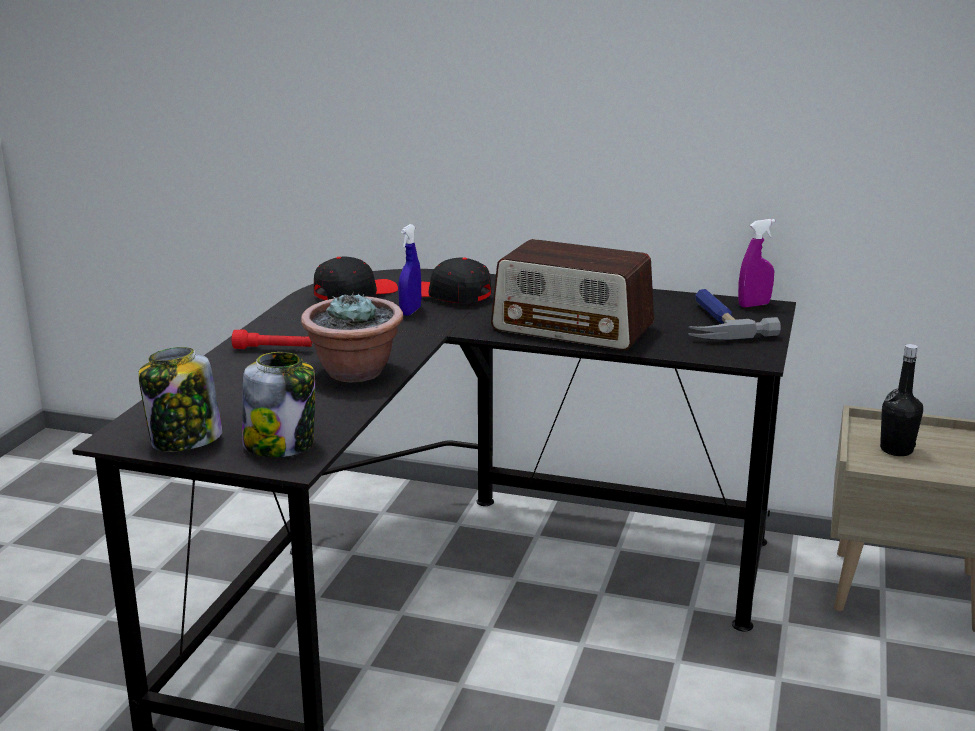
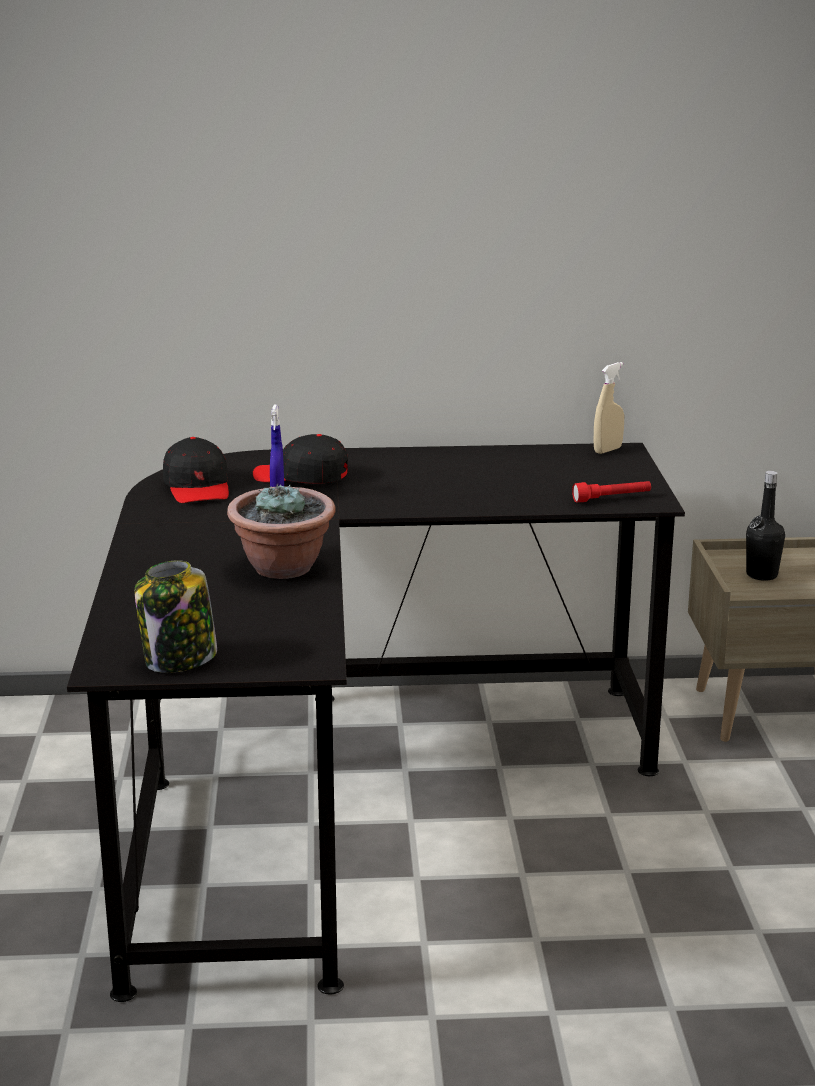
camera: 20 degrees left, 0 degrees up
(273, 349) = (173, 557): red flashlight -> red flashlight (612, 498)
(281, 444) = (281, 648): jar -> none
(354, 293) = (198, 487): black cap -> black cap turned 135 degrees clockwise
(573, 328) = (457, 494): radio -> none
(715, 322) = (587, 472): hammer -> none
(754, 305) = (607, 450): purple spray bottle -> beige spray bottle

